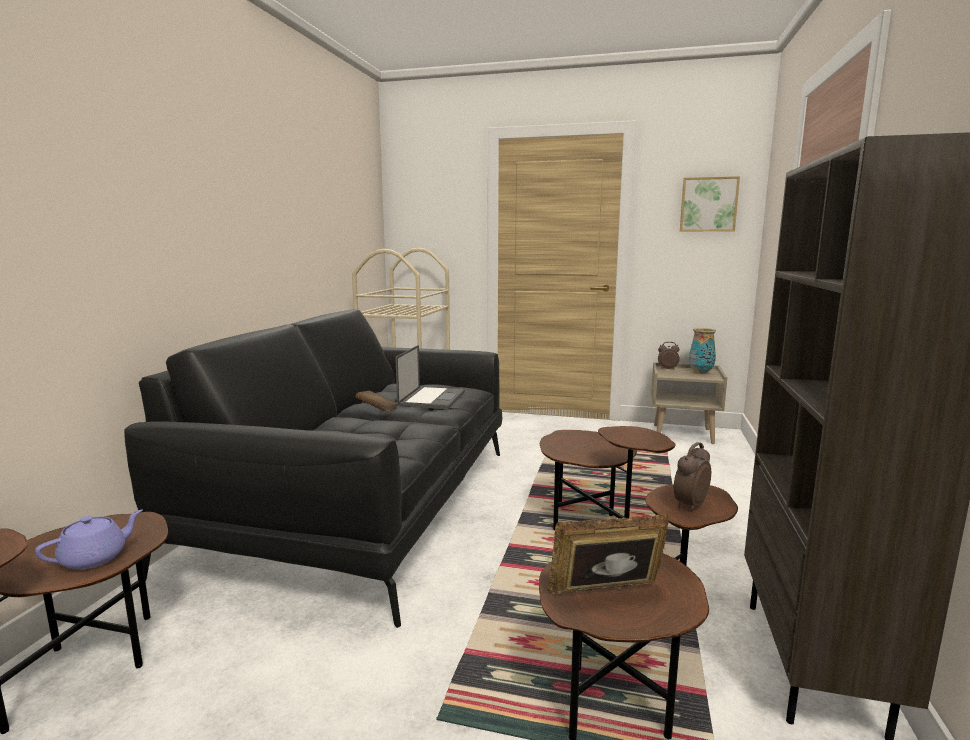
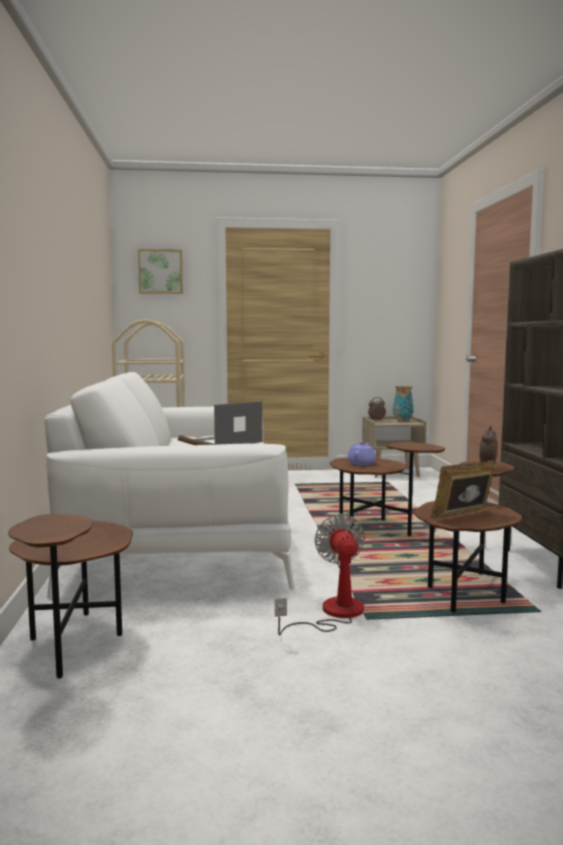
camera: 20 degrees left, 5 degrees down
(95, 558) = (96, 542): purple teapot -> purple teapot (361, 463)
(364, 503) = (182, 535): black sofa -> white sofa
(404, 693) = (333, 614): none -> fan
(432, 398) = (227, 442): laptop -> laptop turned 120 degrees counterclockwise
(708, 204) = (397, 288): picture -> picture (160, 271)

